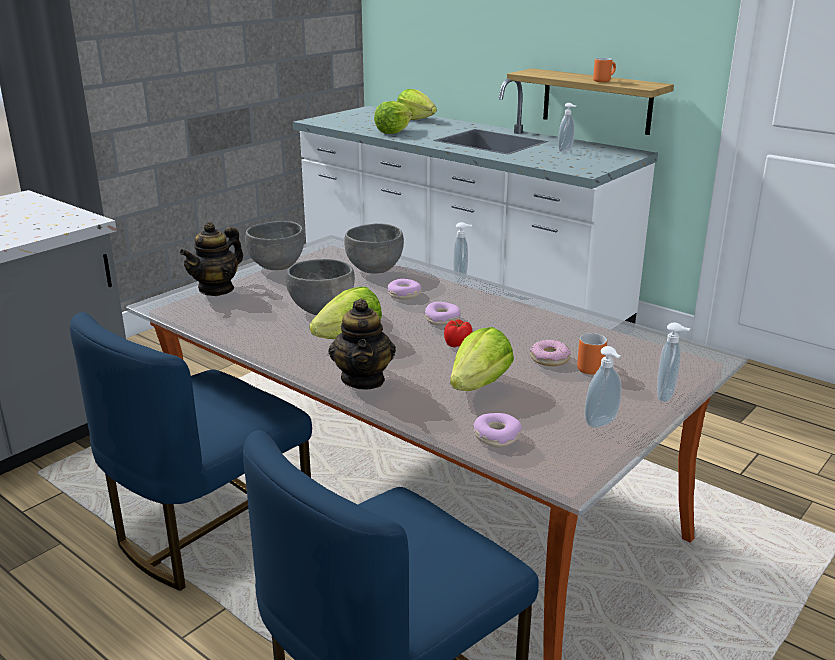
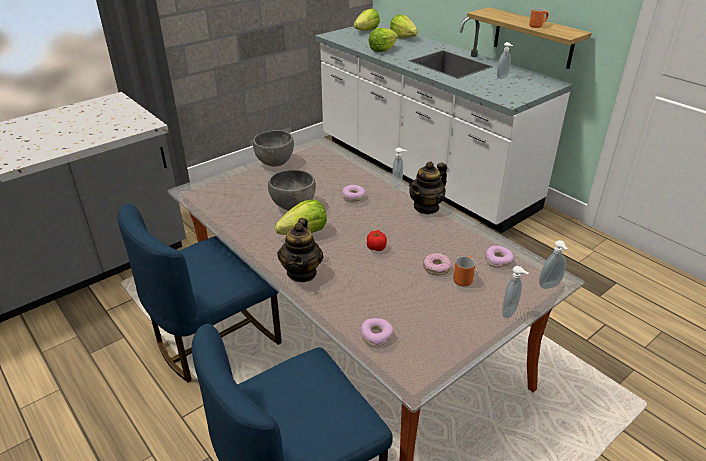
camera: 10 degrees right, 10 degrees up
(216, 289) = (229, 180): teapot -> teapot (426, 207)
(374, 269) = (340, 171): grey bowl -> none
(442, 319) = (372, 223): donut -> donut (498, 260)
(479, 385) = (379, 286): lettuce -> lettuce (366, 31)
(602, 424) = (454, 333): soap dispenser -> soap dispenser (550, 286)

